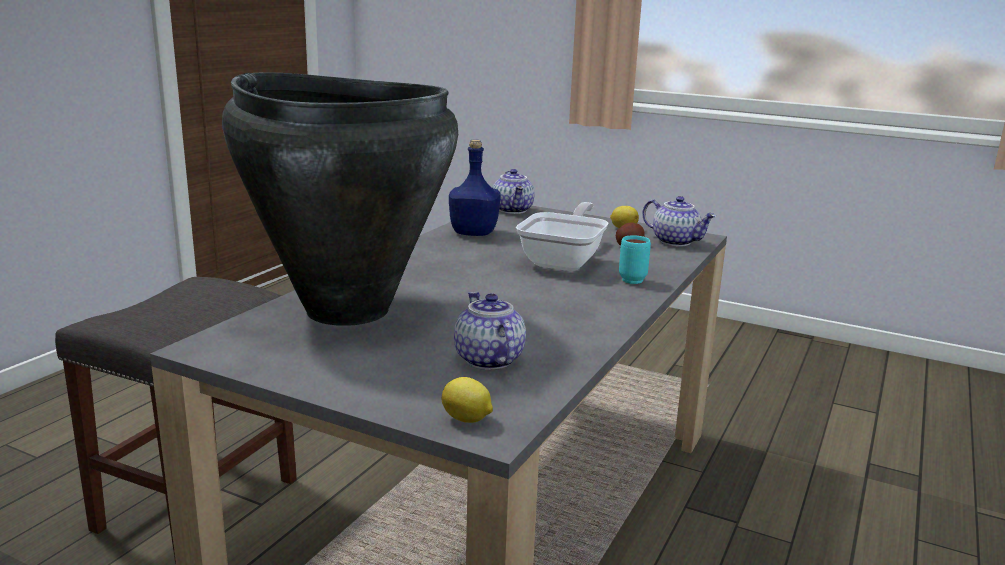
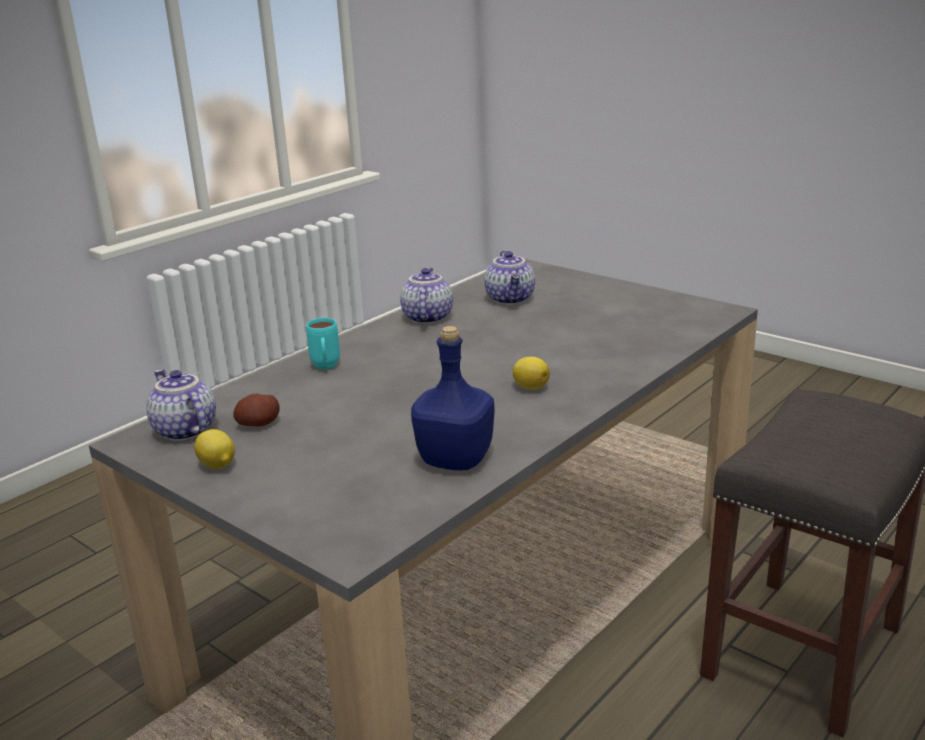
camera: 165 degrees left, 5 degrees up
(348, 310) = (618, 338): black vase -> none
(467, 419) = (535, 271): lemon -> lemon (530, 387)
(513, 210) = (348, 534): teapot -> teapot (426, 317)
(564, 261) = (371, 396): frying pan -> none

